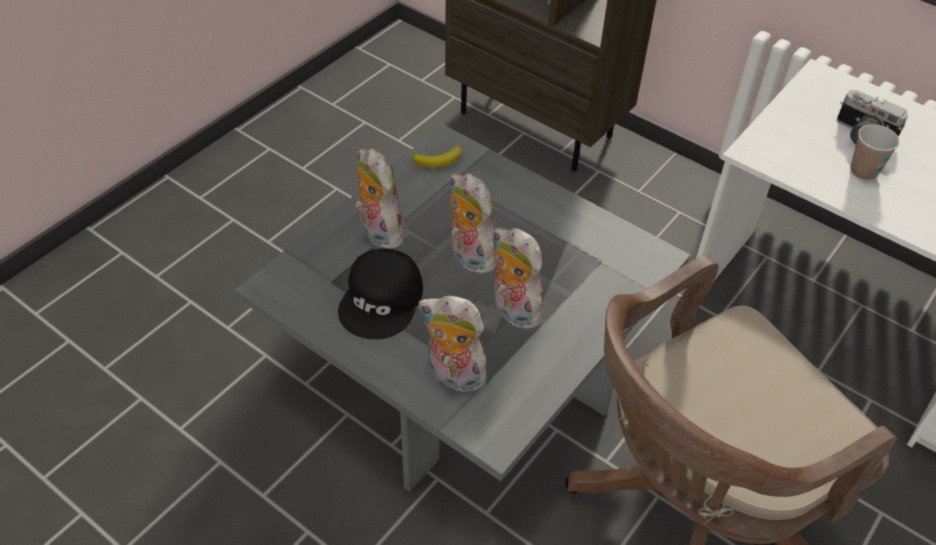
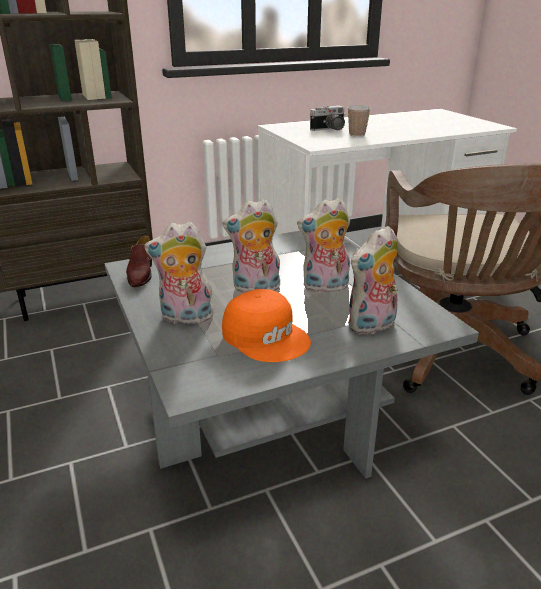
camera: 60 degrees left, 20 degrees down
(382, 301) = (266, 336): black cap -> orange cap
(440, 160) = (140, 273): banana -> brown shoe

